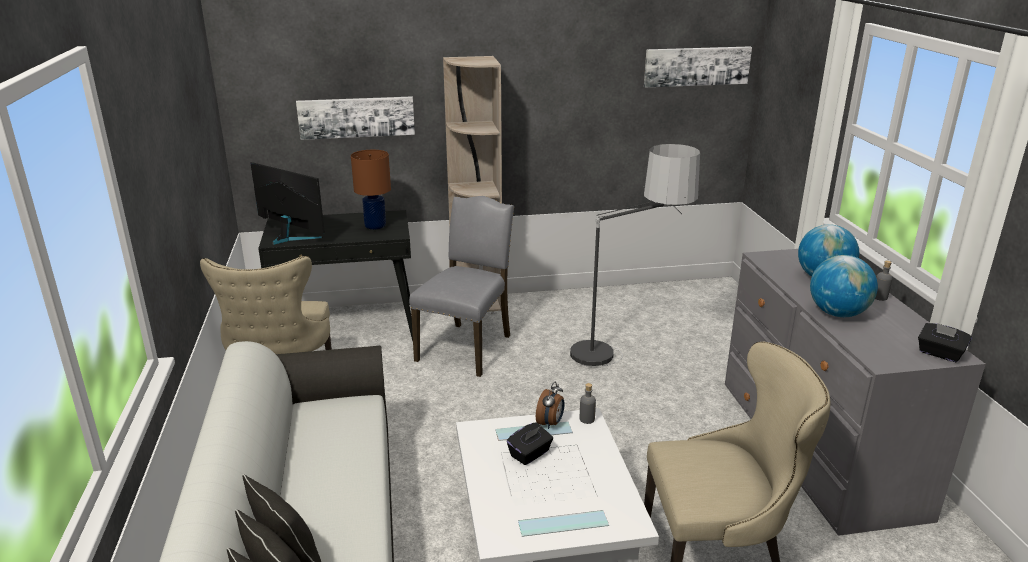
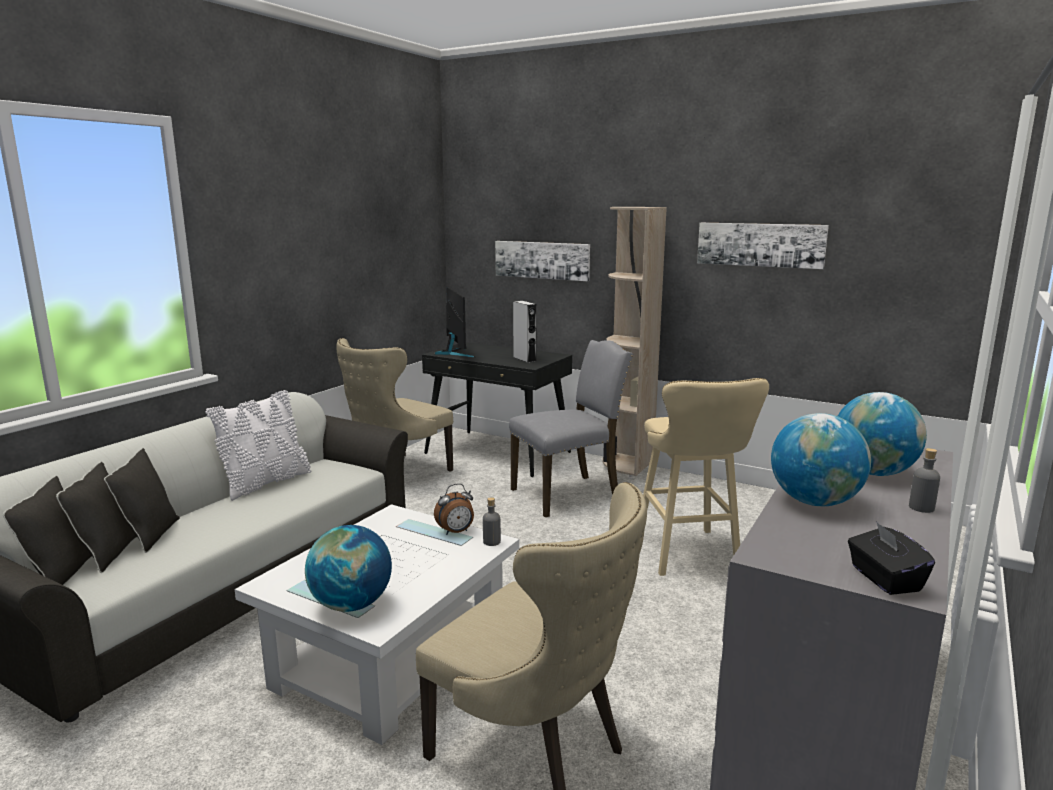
camera: 40 degrees right, 10 degrees down
(293, 454) = (265, 483): none -> white pillow
(375, 227) = (524, 359): brown table lamp -> grey speaker
(530, 454) = (399, 544): black tissue box -> none
(588, 519) = (351, 605): none -> globe
(621, 368) = (690, 558): floor lamp -> beige stool
(696, 66) = (917, 231): picture -> picture (760, 244)

